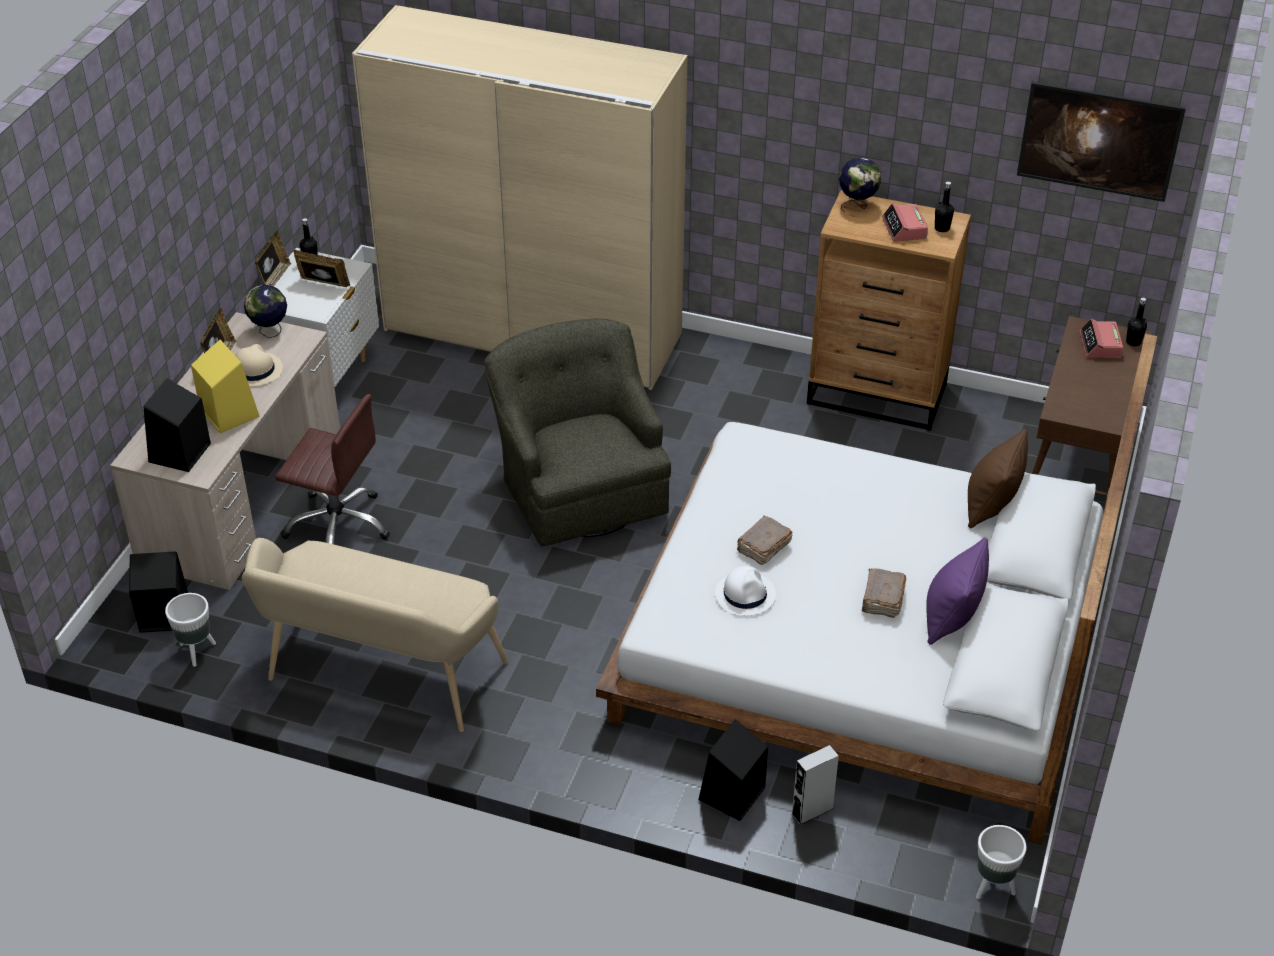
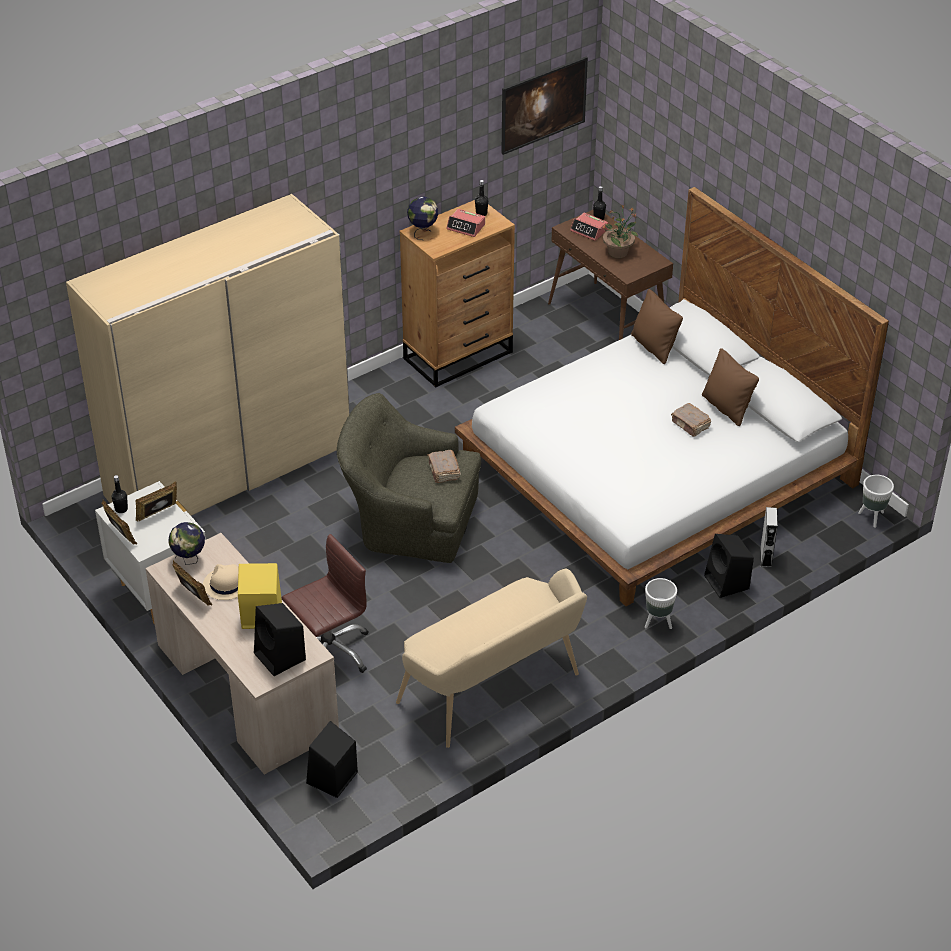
camera: 55 degrees left, 0 degrees up
(196, 651) = (385, 775): white planter -> white planter (658, 623)
(745, 594) = (637, 474): white hat -> none
(763, 547) = (604, 448): brown book -> brown book (443, 471)
(951, 618) = (726, 408): purple pillow -> brown pillow
(1090, 385) = (618, 252): none -> potted plant

